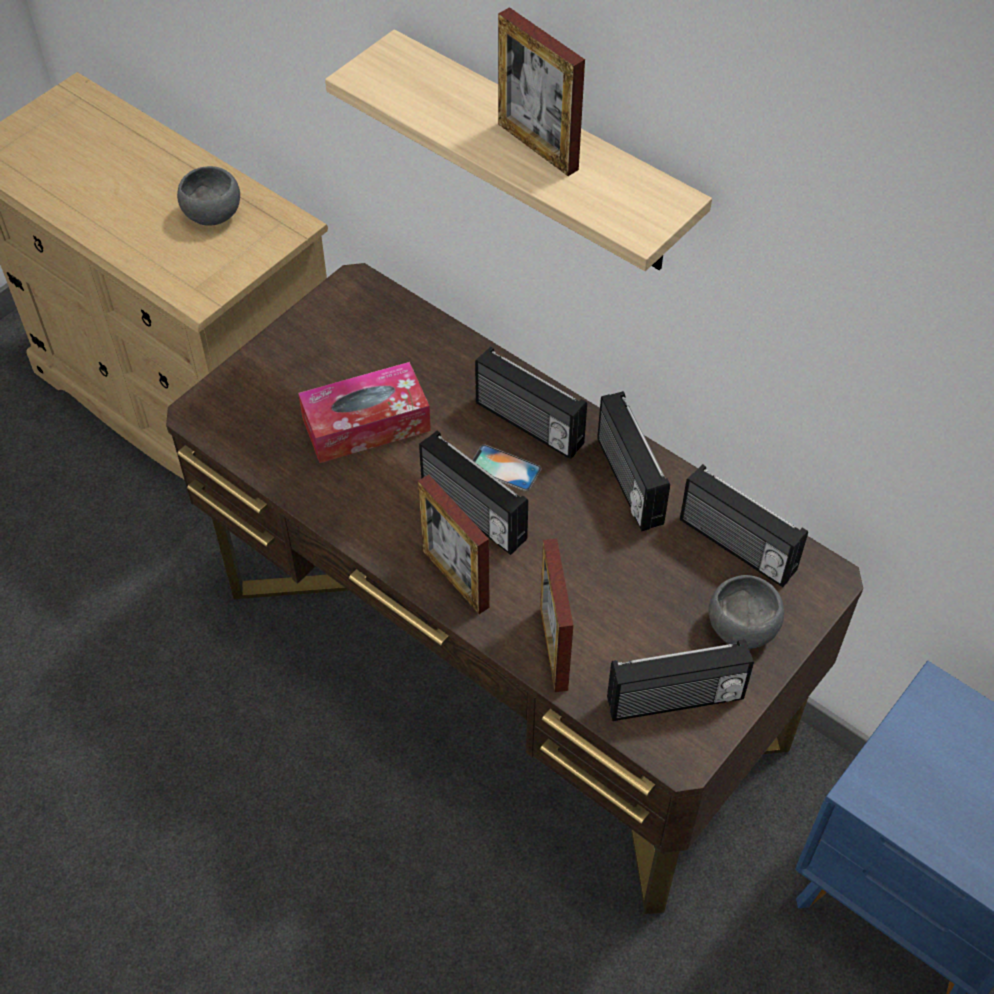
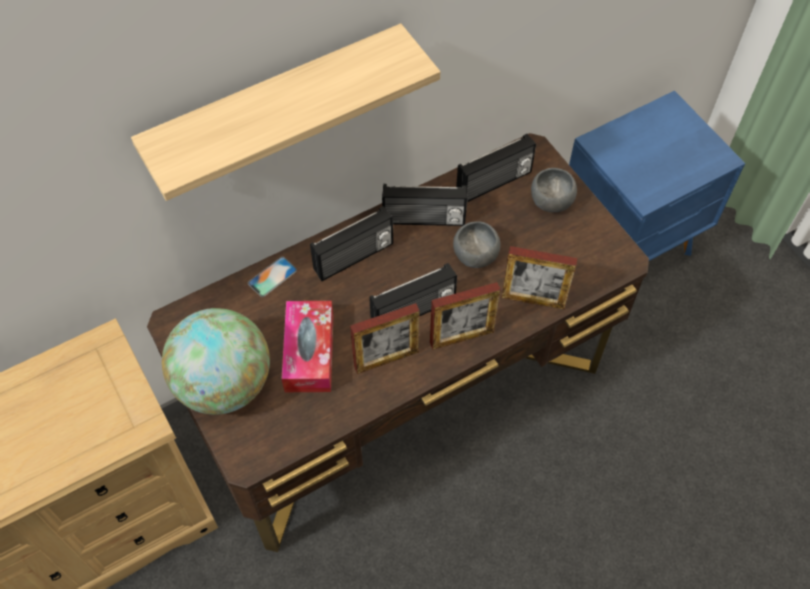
camera: 70 degrees left, 5 degrees up
(212, 213) = (56, 394): grey bowl -> grey bowl (474, 255)
(292, 359) = (224, 384): none -> globe
(504, 468) = (384, 282): phone -> phone (272, 277)
(537, 146) = (308, 92): picture frame -> picture frame (386, 359)
(675, 701) = (590, 251): radio -> none

